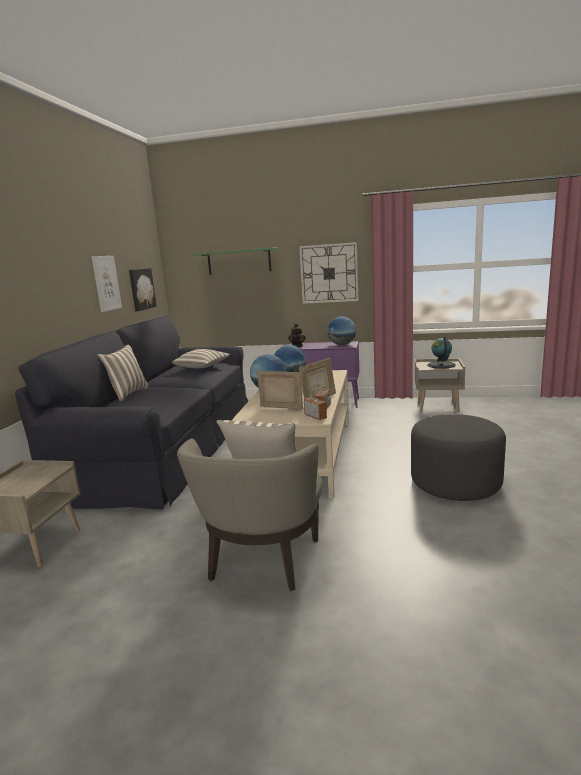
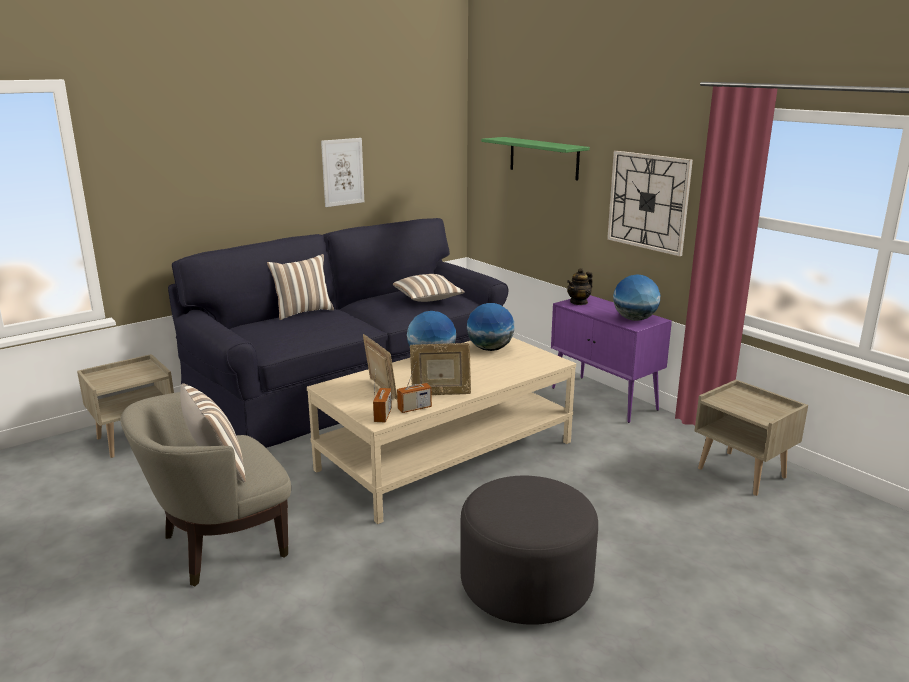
camera: 40 degrees right, 5 degrees up
(141, 289) = (411, 178): picture -> none
(441, 365) = (754, 405): globe -> none

